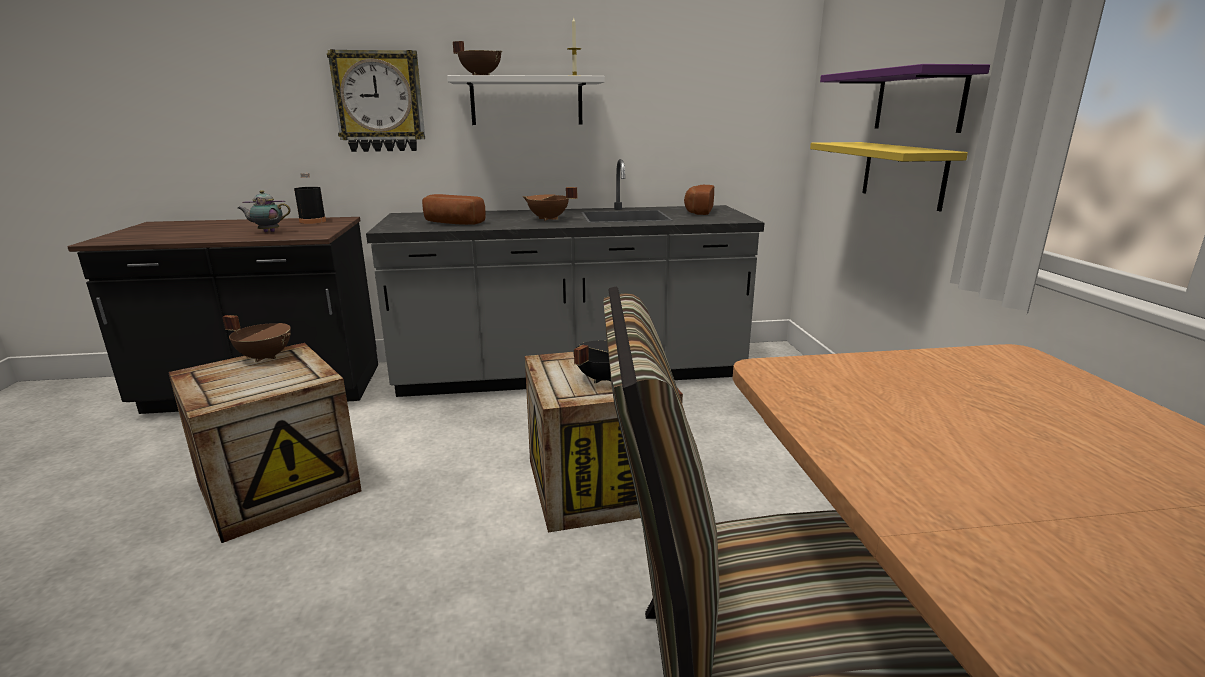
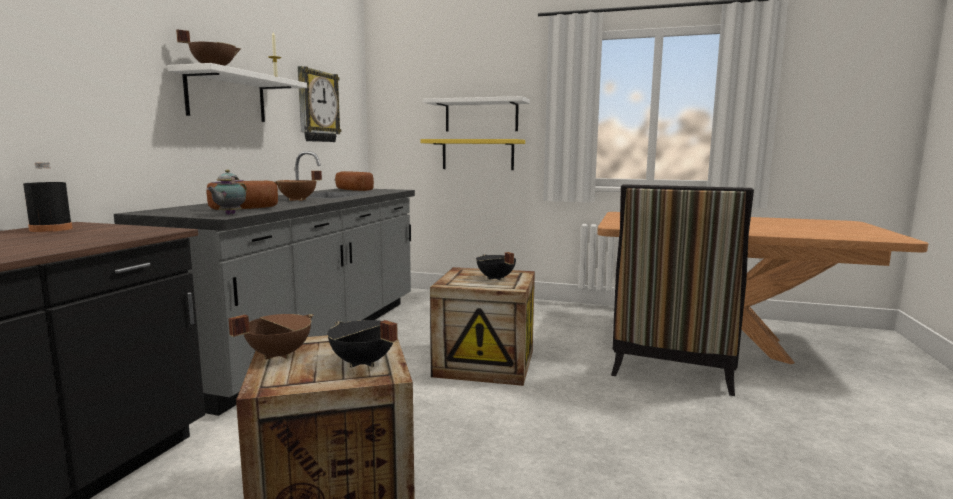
camera: 65 degrees left, 10 degrees down
(241, 388) = (362, 363): none -> black cooking pot
(267, 232) = (72, 238): teapot -> teapot (229, 214)
(379, 102) = (95, 80): wall clock -> wall clock (317, 106)
(918, 100) = (481, 116): purple shelf -> white shelf

